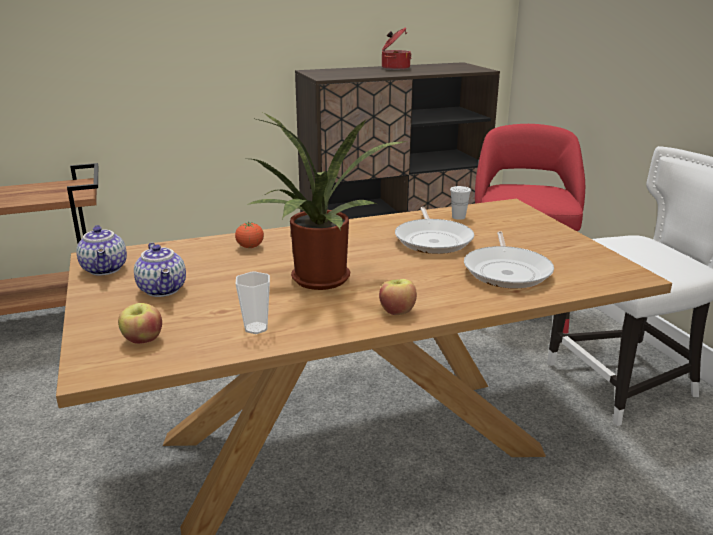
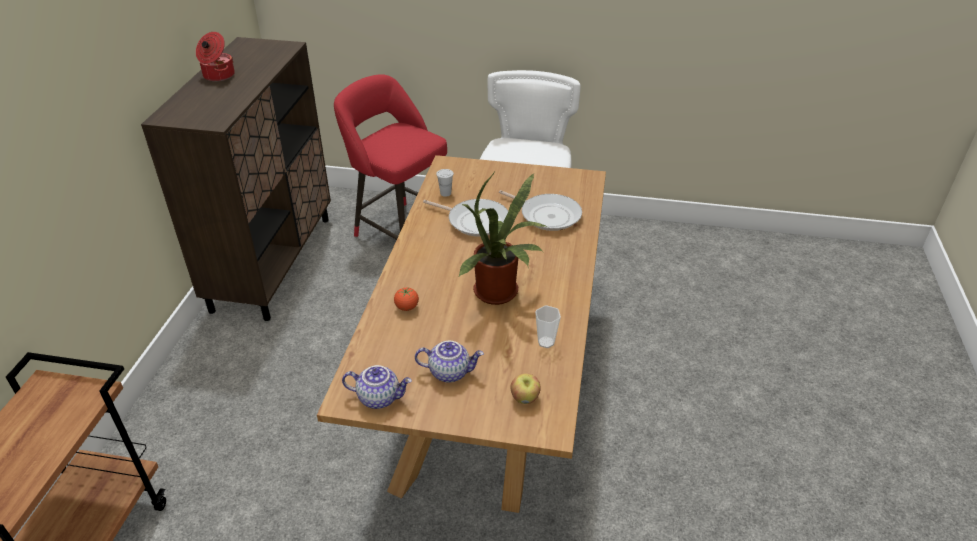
camera: 60 degrees left, 15 degrees up
(397, 311) = (566, 278): apple -> none

